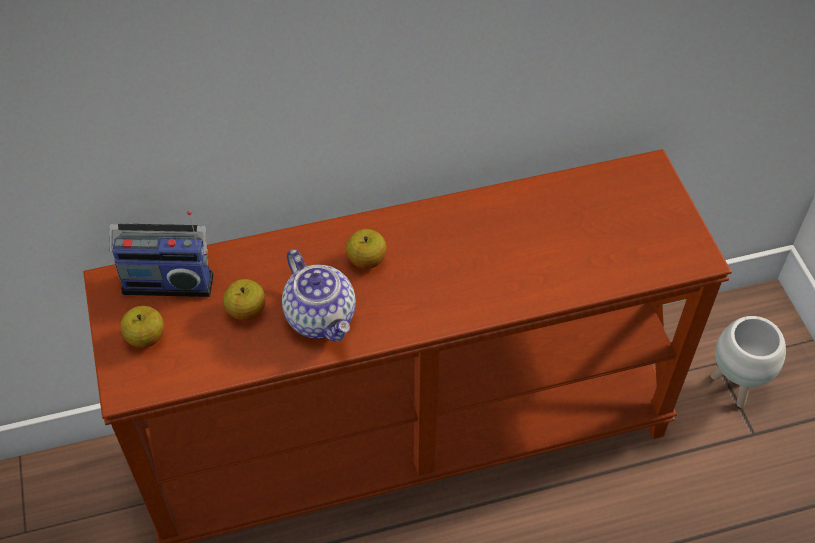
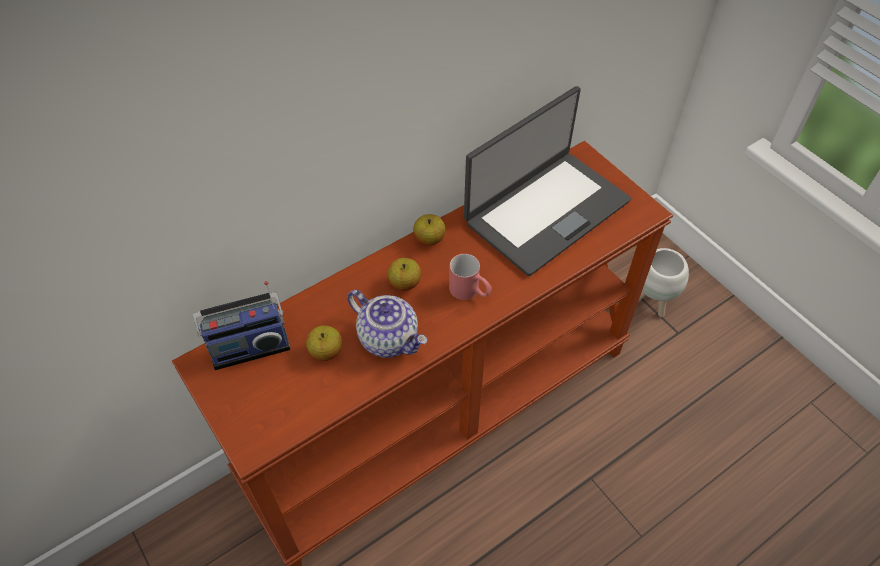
camera: 20 degrees left, 0 degrees up
(146, 337) = (250, 399): apple -> apple (429, 239)
(437, 292) = (470, 292): none -> red mug
(572, 222) = (545, 210): none -> laptop

